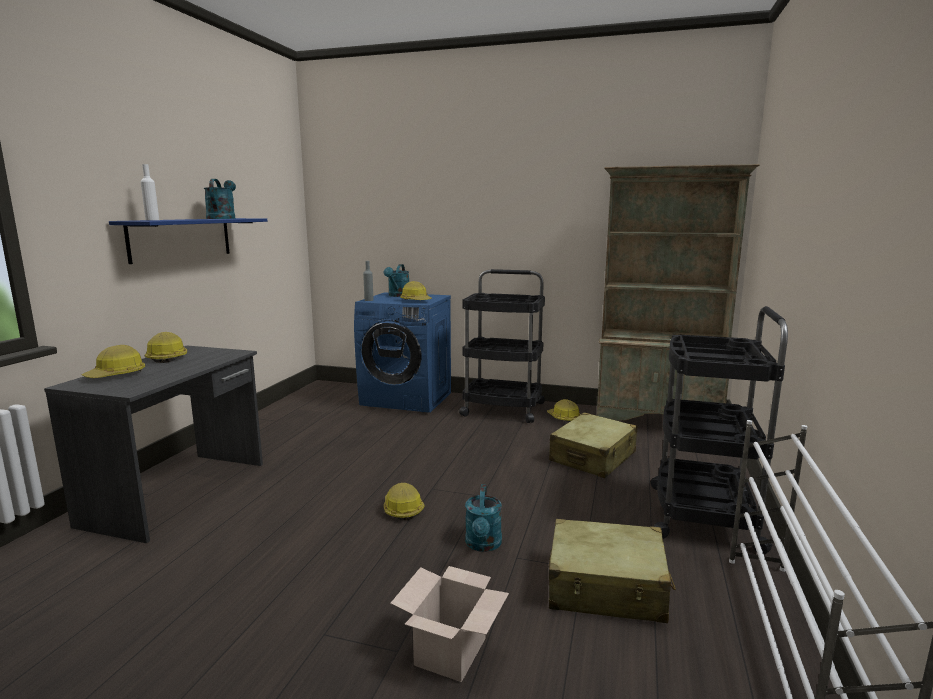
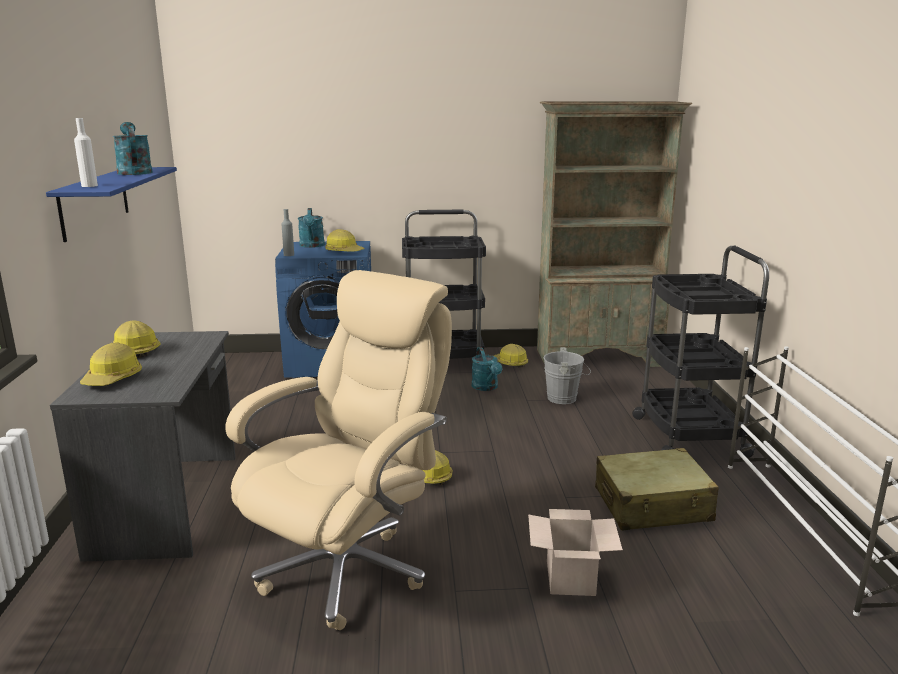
camera: 20 degrees left, 5 degrees up
(253, 585) = (350, 568): none -> beige office chair
(483, 545) = (529, 493): turquoise watering can -> turquoise watering can (486, 387)
(593, 457) = (565, 398): beige suitcase -> grey bucket

